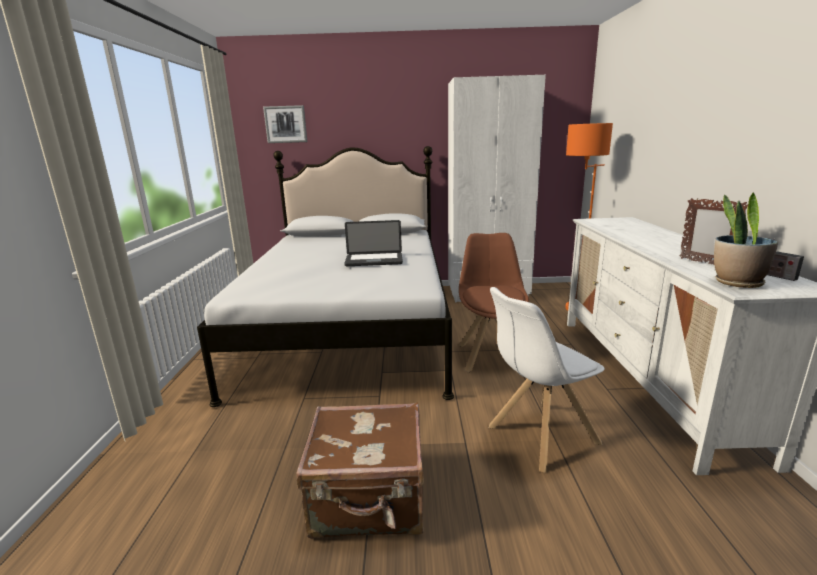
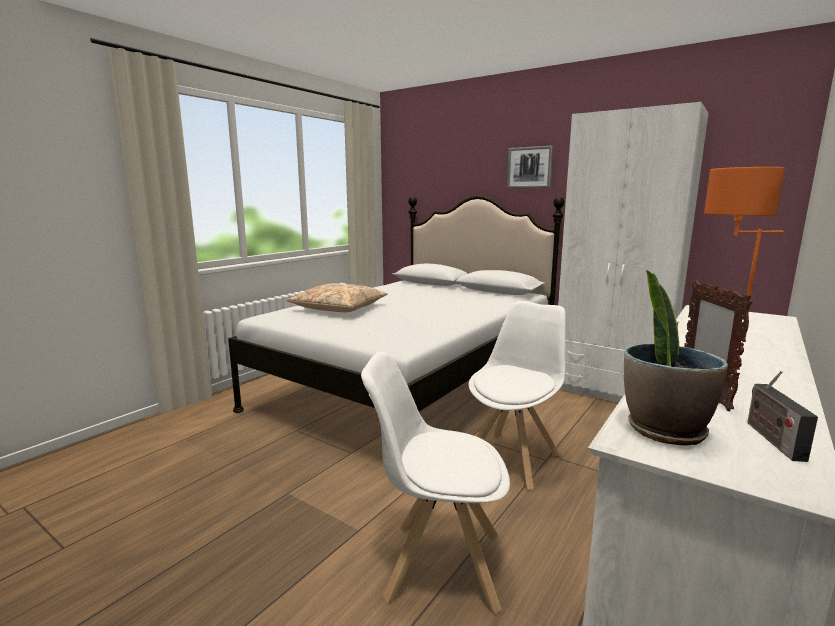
camera: 35 degrees right, 5 degrees down
(285, 124) = (424, 171): picture -> picture (529, 167)
(294, 270) = (339, 308): none -> beige pillow
(369, 500) = (220, 535): brown suitcase -> none
(374, 260) = (418, 313): laptop -> none
(491, 355) = (513, 457): brown chair -> white chair

